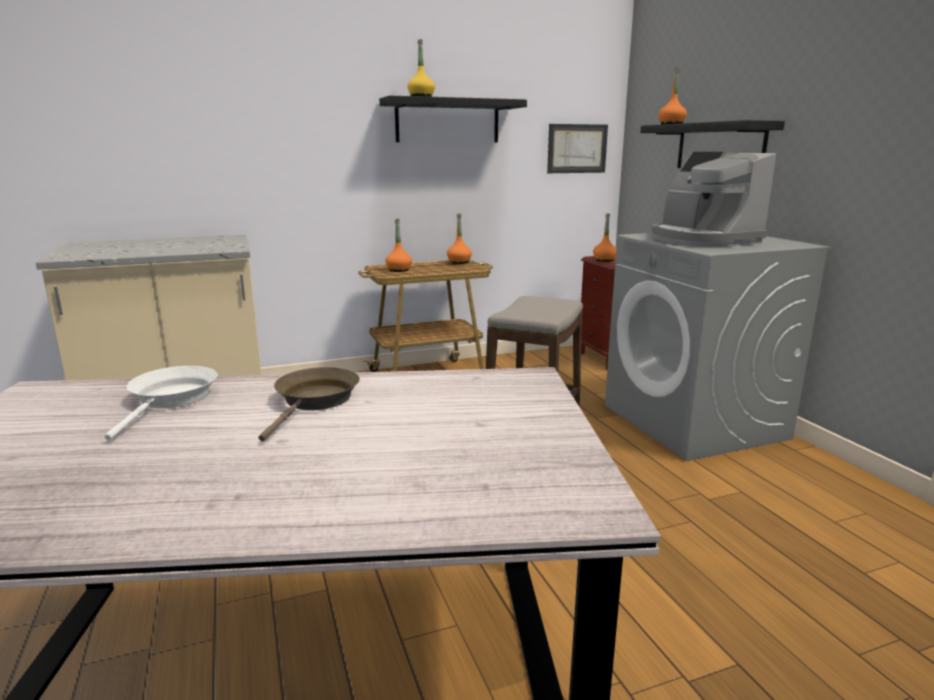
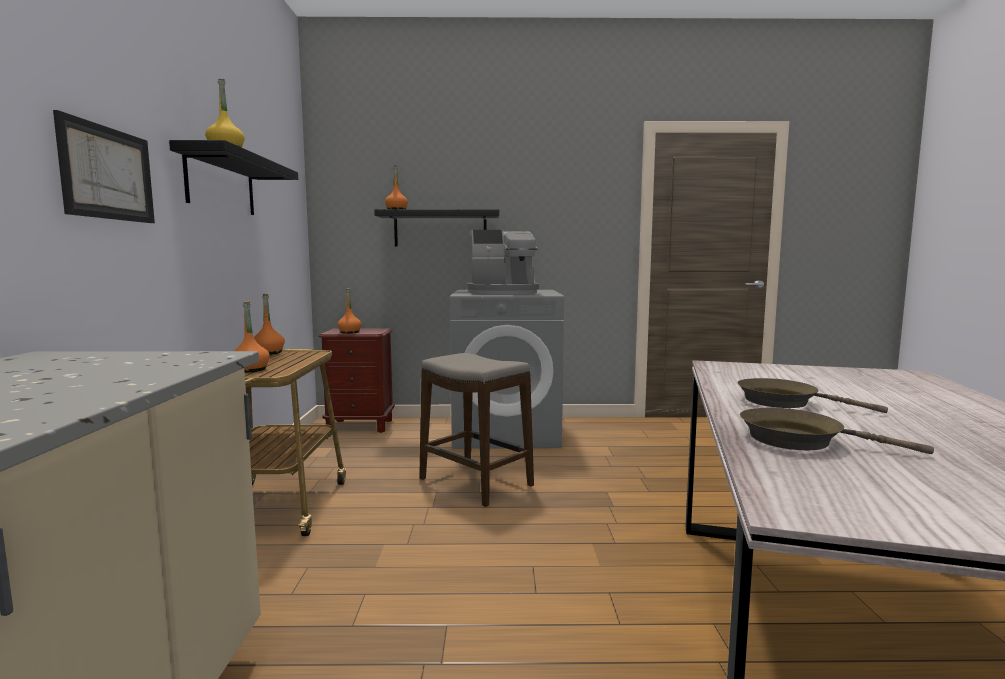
camera: 70 degrees left, 10 degrees down
(171, 399) = (799, 440): white frying pan -> brown frying pan
(577, 148) = (291, 228): picture -> picture (107, 173)

